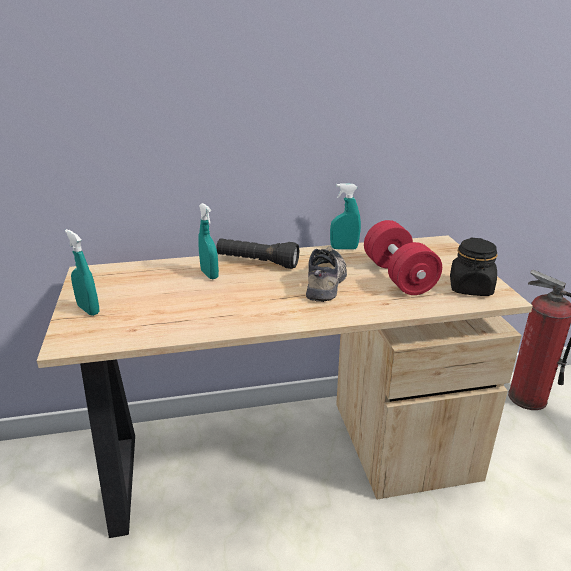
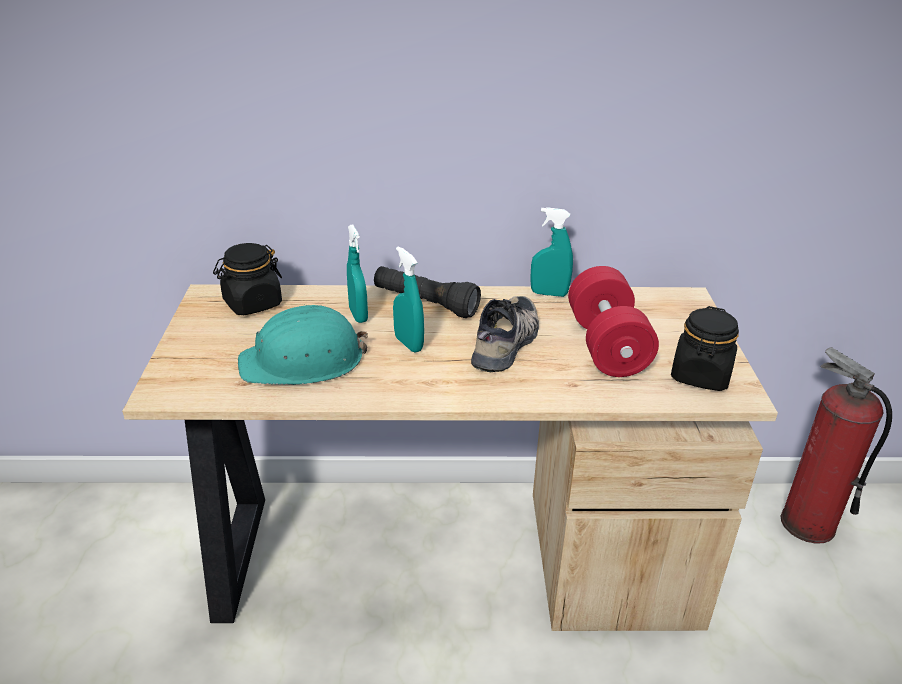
camera: 10 degrees right, 5 degrees up
(88, 310) = (197, 349): turquoise spray bottle -> turquoise spray bottle (408, 344)
(124, 275) = (252, 303): none -> black jar
(177, 309) = (303, 361): none -> turquoise hard hat

